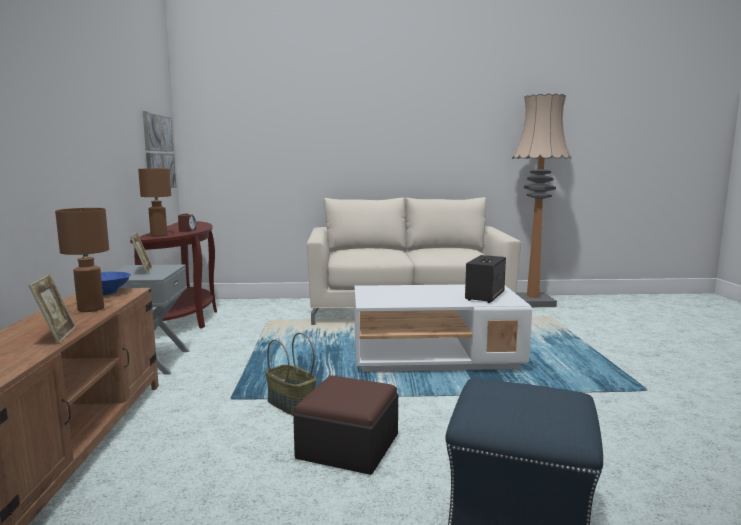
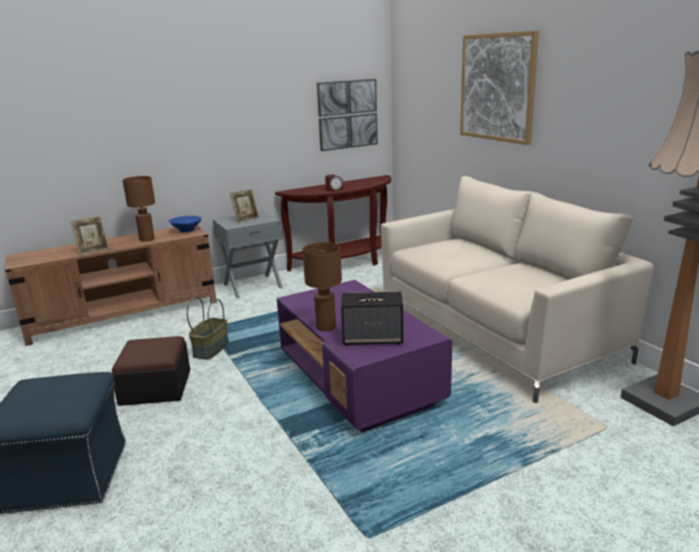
camera: 65 degrees right, 10 degrees up
(158, 235) = (299, 191): brown table lamp -> brown table lamp (325, 327)
(338, 124) = (497, 87): none -> picture
(435, 356) = (358, 379): white coffee table -> purple coffee table

